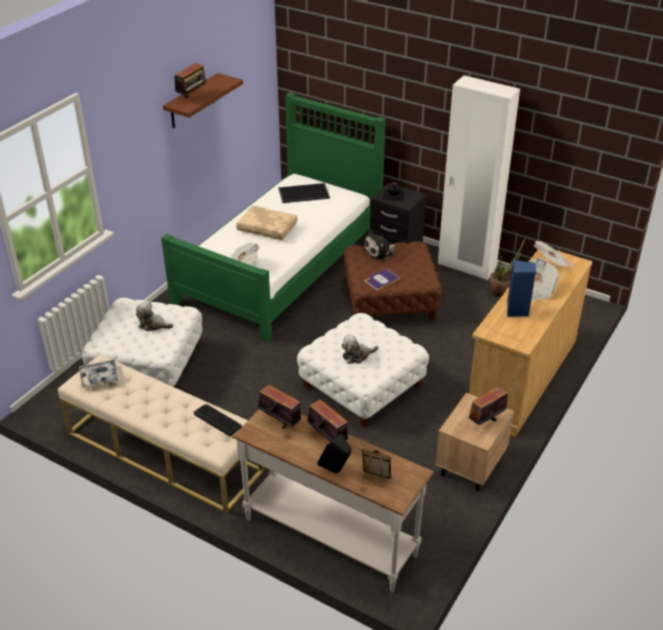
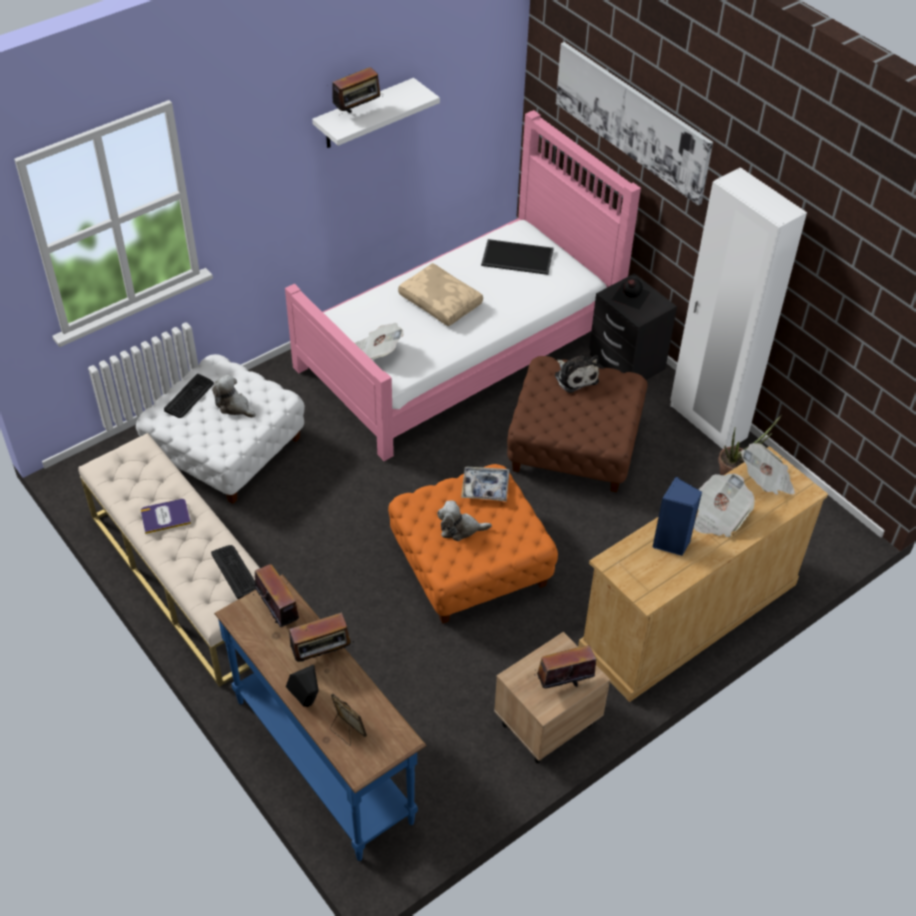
camera: 20 degrees right, 10 degrees up
(99, 377) = (129, 466): tray -> tray (485, 487)
(116, 327) = (189, 397): none -> keyboard
(192, 102) = (364, 114): brown shelf -> white shelf
(281, 265) = (460, 349): green bed -> pink bed
(328, 439) = (322, 655): radio -> radio turned 90 degrees clockwise
(331, 535) = (325, 759): white console table -> blue console table
(362, 385) = (471, 563): white ottoman -> orange ottoman
(370, 74) = (631, 120): none -> picture
(380, 252) = (575, 377): plush toy -> plush toy turned 105 degrees counterclockwise
(381, 280) = (553, 422): book -> book (165, 516)

